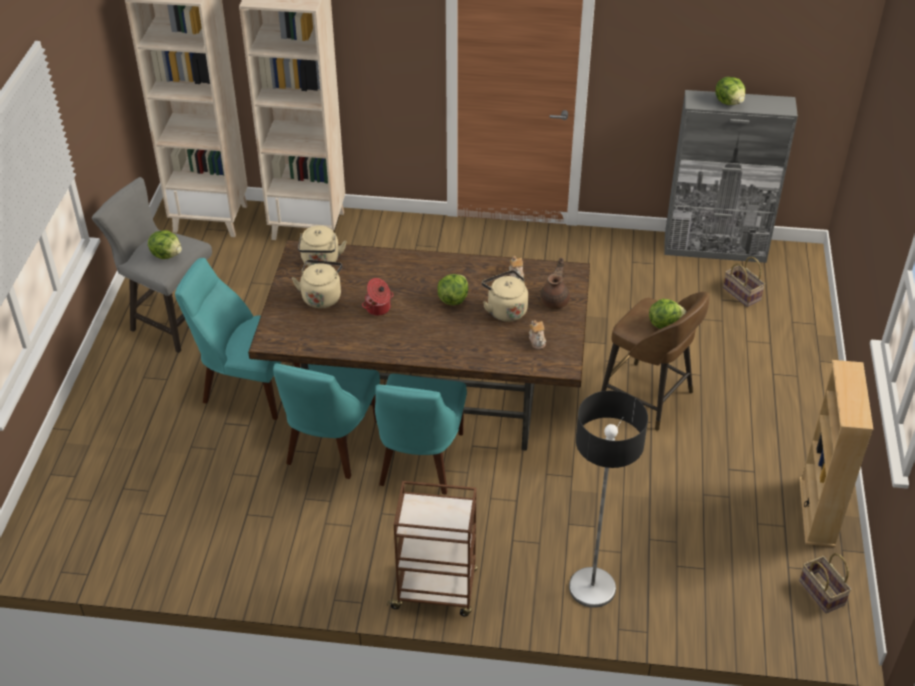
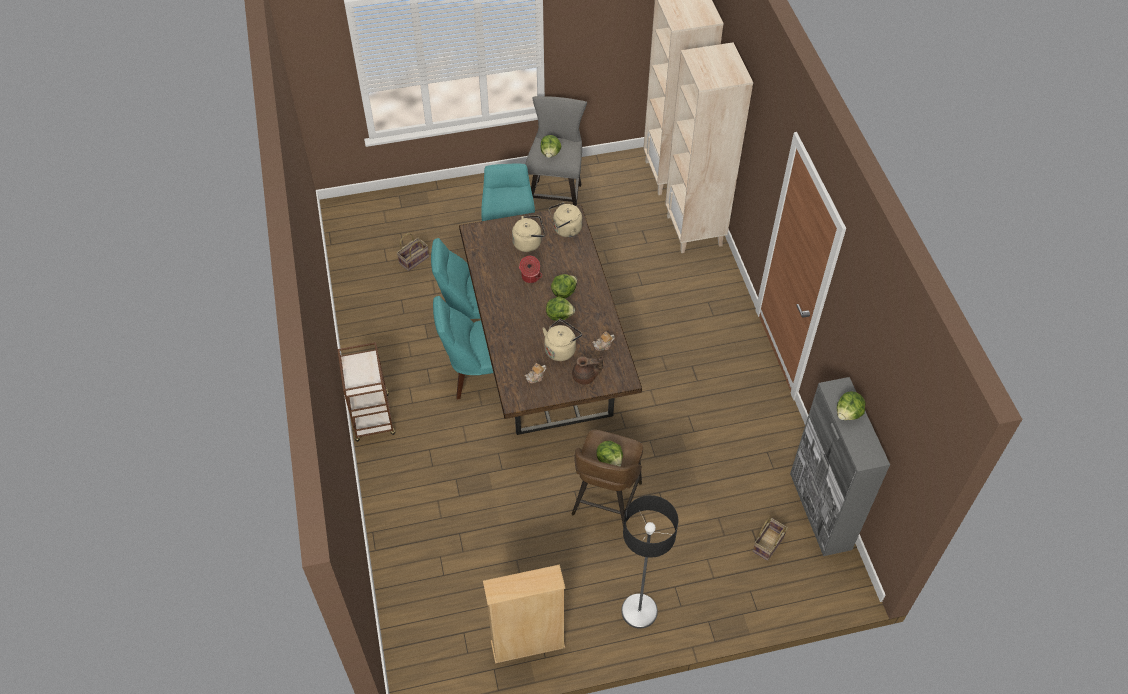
camera: 70 degrees right, 10 degrees up
(419, 287) = (563, 292): none -> lettuce
(592, 587) = (403, 508): floor lamp -> floor lamp (639, 611)
(820, 592) = (446, 659): basket -> basket (414, 259)

